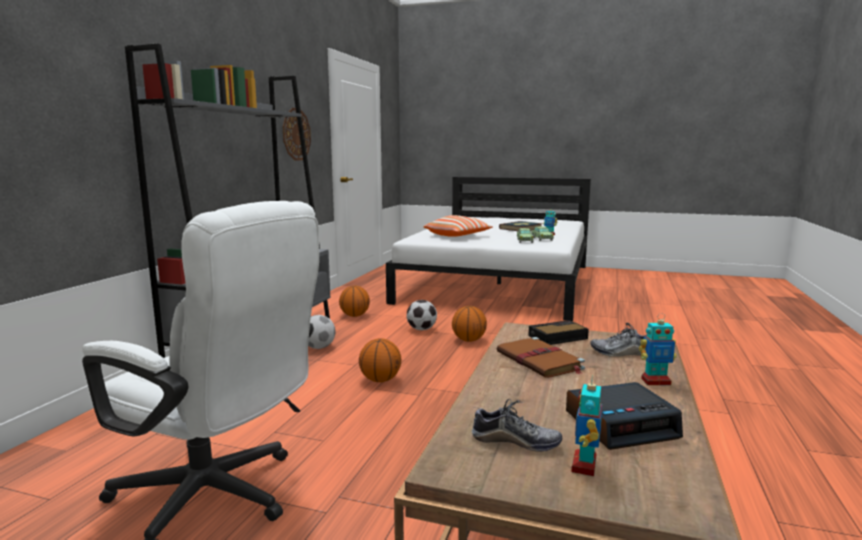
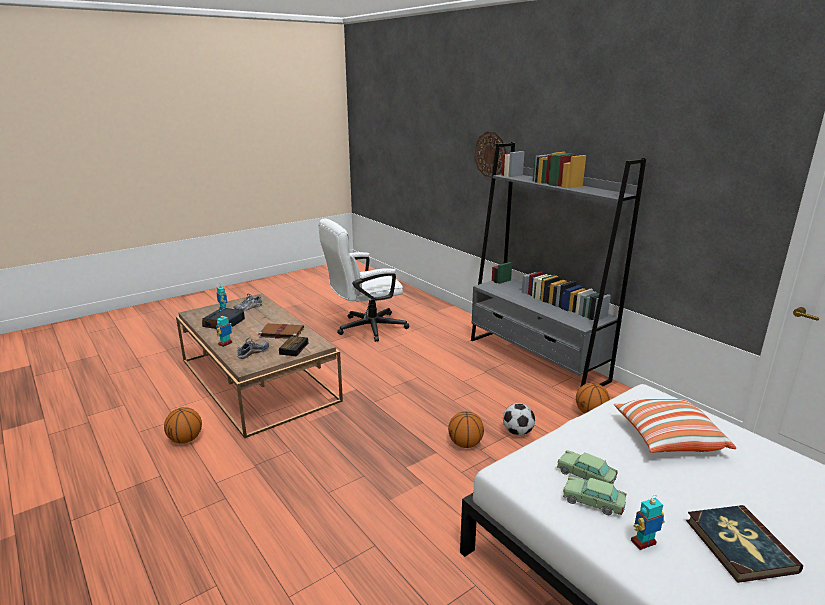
camera: 125 degrees right, 10 degrees up
(296, 134) = (691, 222): wall clock -> wall clock (490, 154)
(319, 347) = (511, 377): football -> none
(380, 380) = (427, 382): basketball -> basketball (185, 440)

